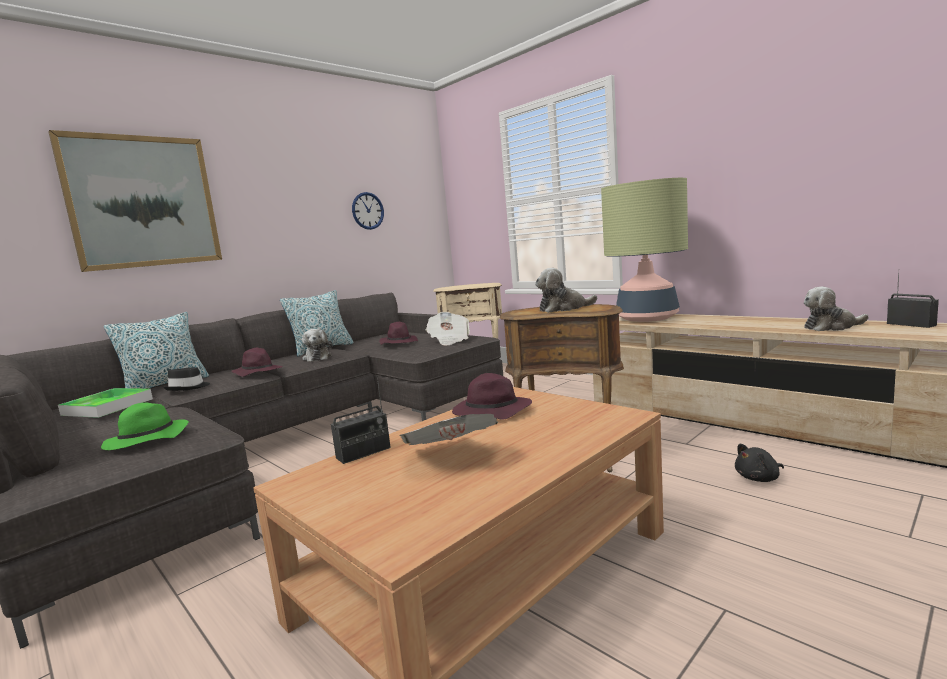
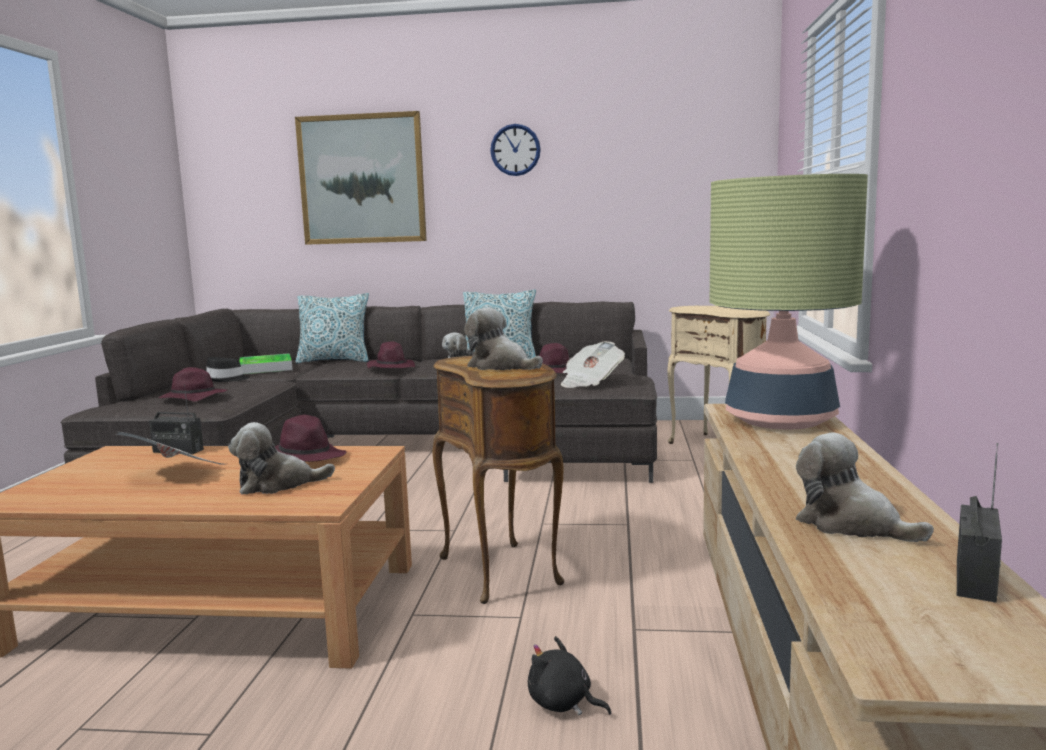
camera: 50 degrees right, 0 degrees up
(147, 440) = (192, 398): green hat -> purple hat
(188, 388) = (328, 368): black hat -> black hat (225, 379)
(367, 211) = (624, 185): wall clock -> wall clock (515, 150)
(553, 424) = (277, 484): none -> plush toy

